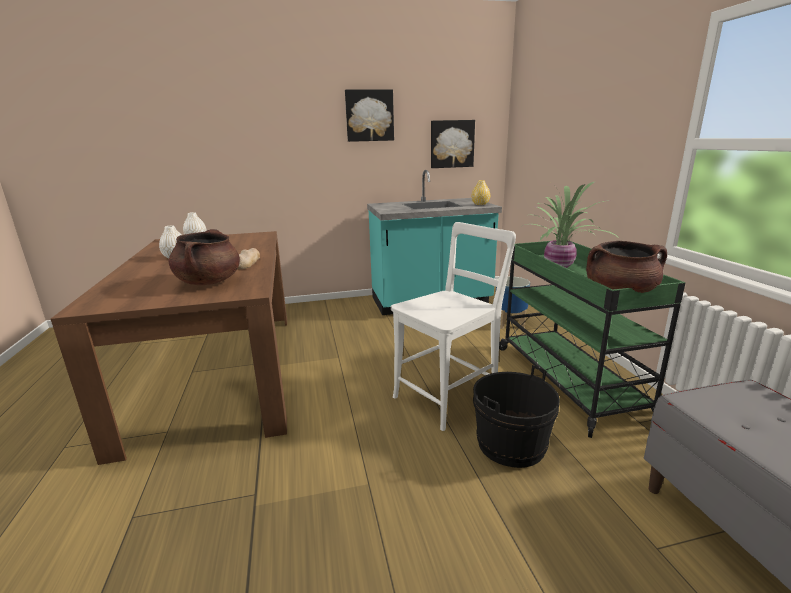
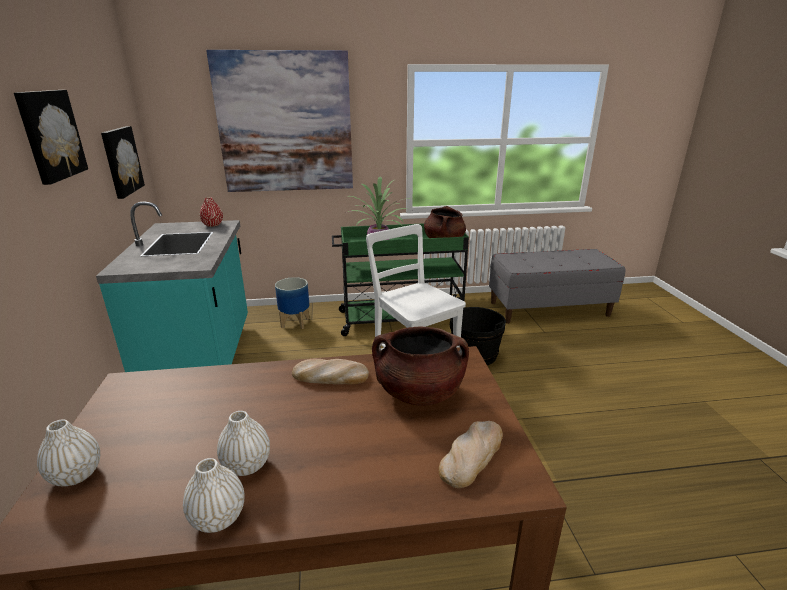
camera: 85 degrees left, 5 degrees up
(127, 296) = (472, 455): none -> bread
(145, 257) = (218, 517): none -> white vase
(480, 204) = (213, 225): yellow vase -> red vase
(577, 117) = (285, 123): none -> picture

